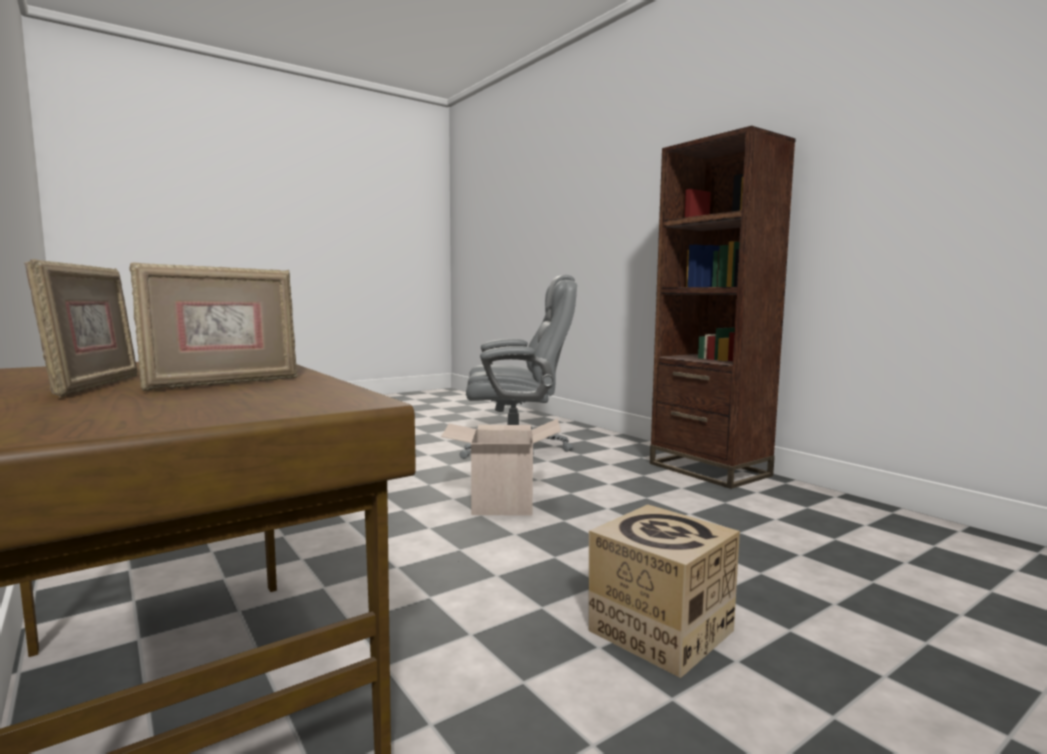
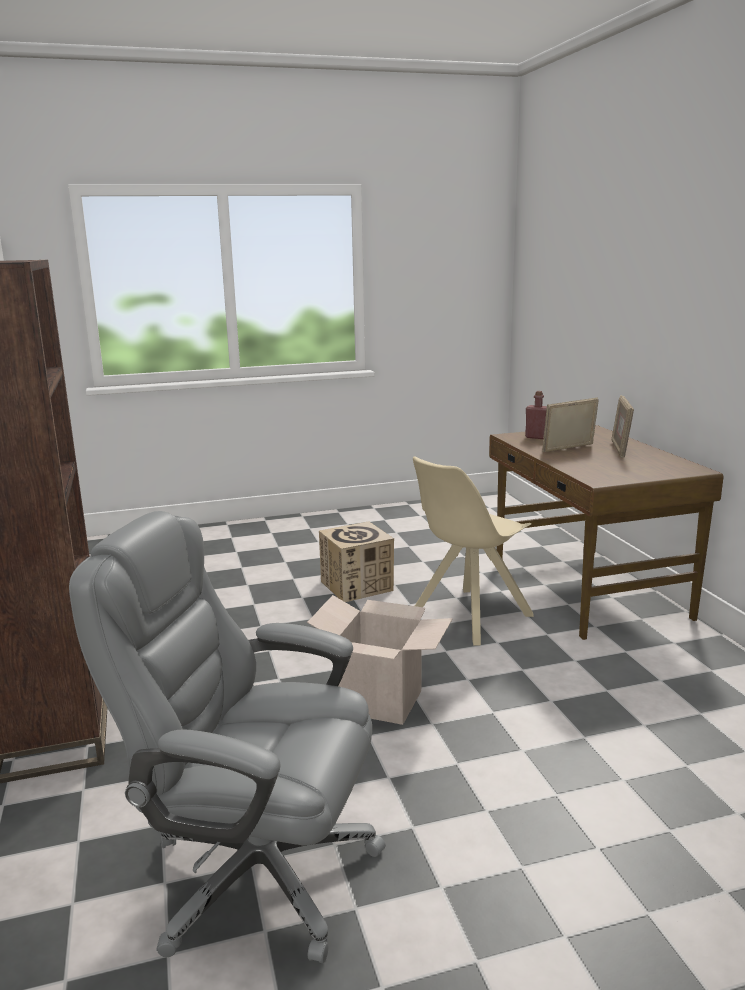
camera: 160 degrees left, 10 degrees up
(272, 401) = (537, 437): none -> red bottle
(441, 597) = (468, 617): none -> beige chair

